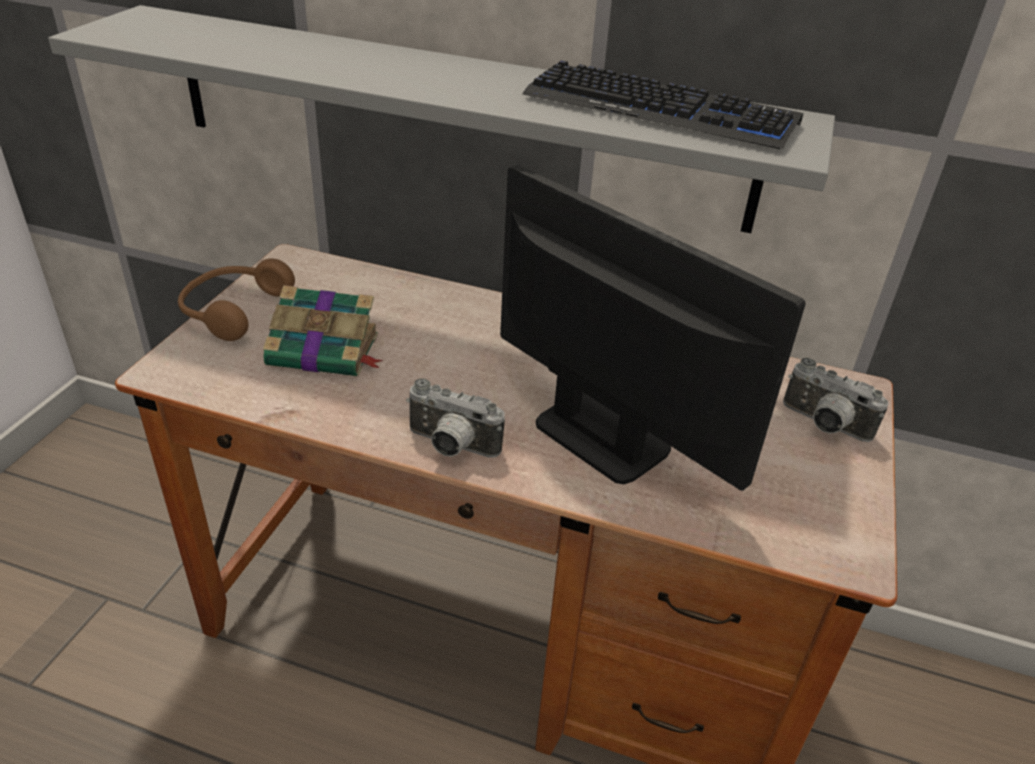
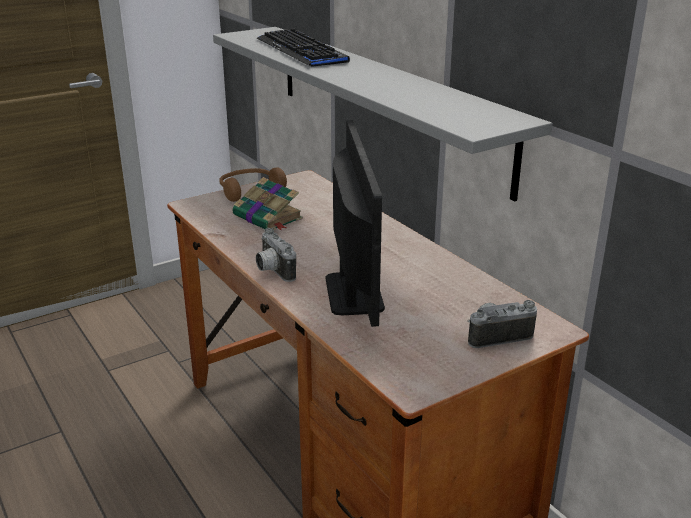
camera: 40 degrees right, 10 degrees down
(660, 110) = (441, 102): keyboard -> keyboard (301, 50)
(823, 425) = (496, 335): camera -> camera turned 90 degrees clockwise

